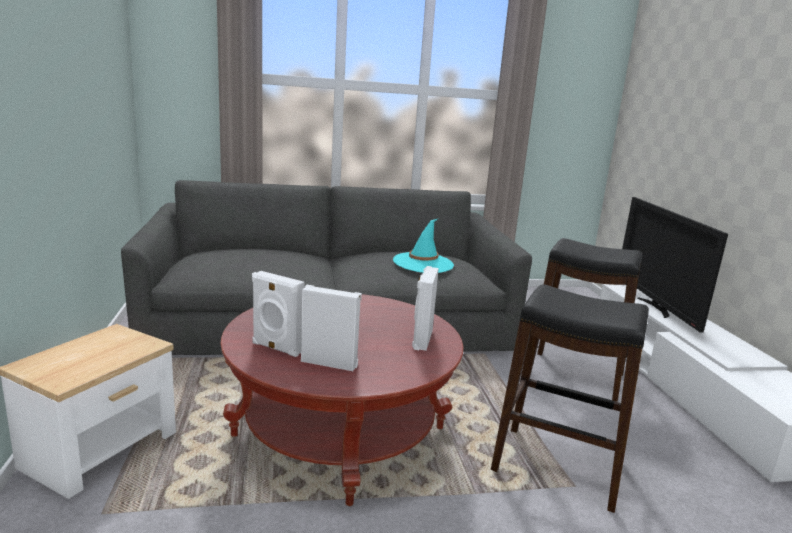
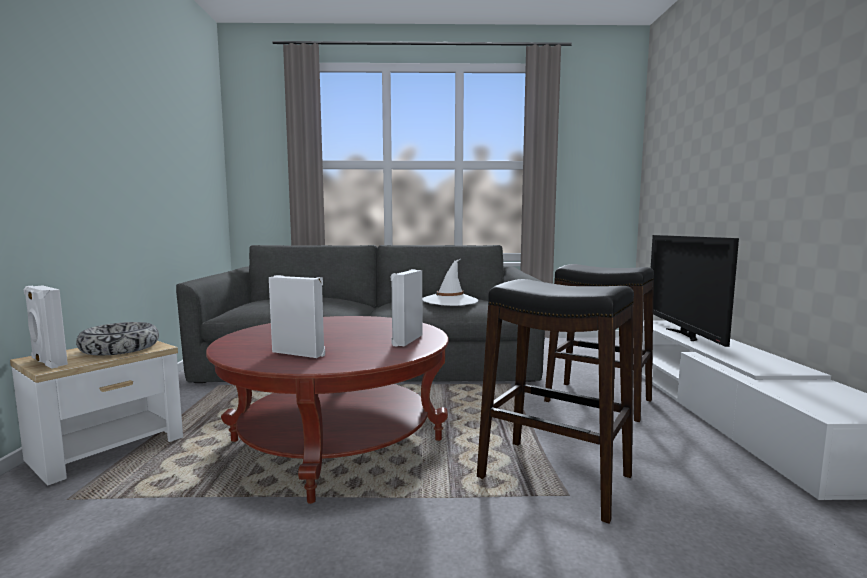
camera: 10 degrees right, 10 degrees down
(111, 348) = (120, 349): none -> bowl
(276, 348) = (258, 345): white speaker -> white speaker (48, 362)
(423, 263) = (450, 301): turquoise hat -> white hat

